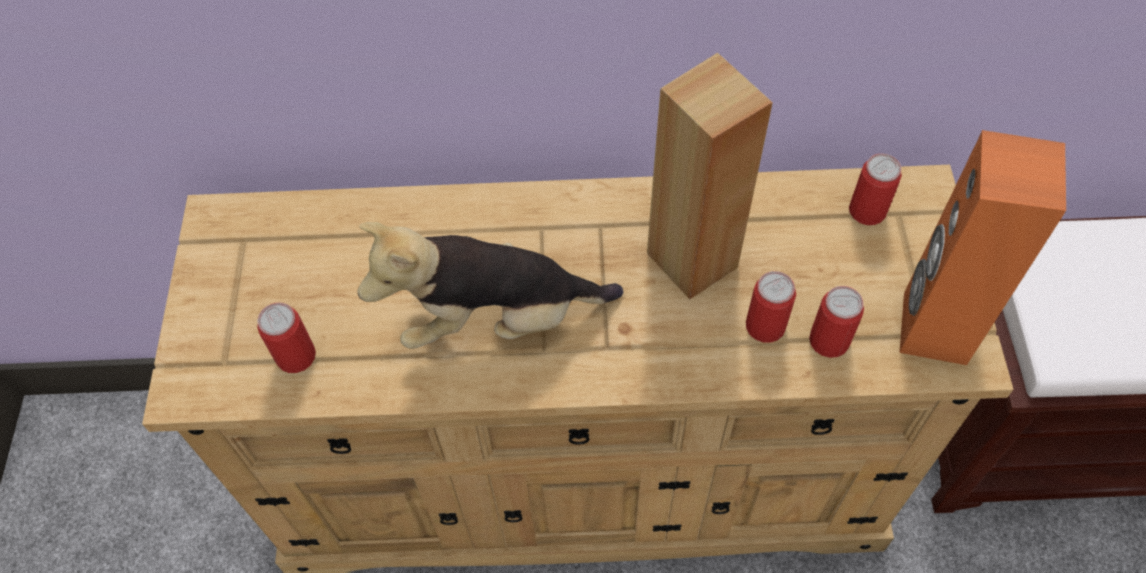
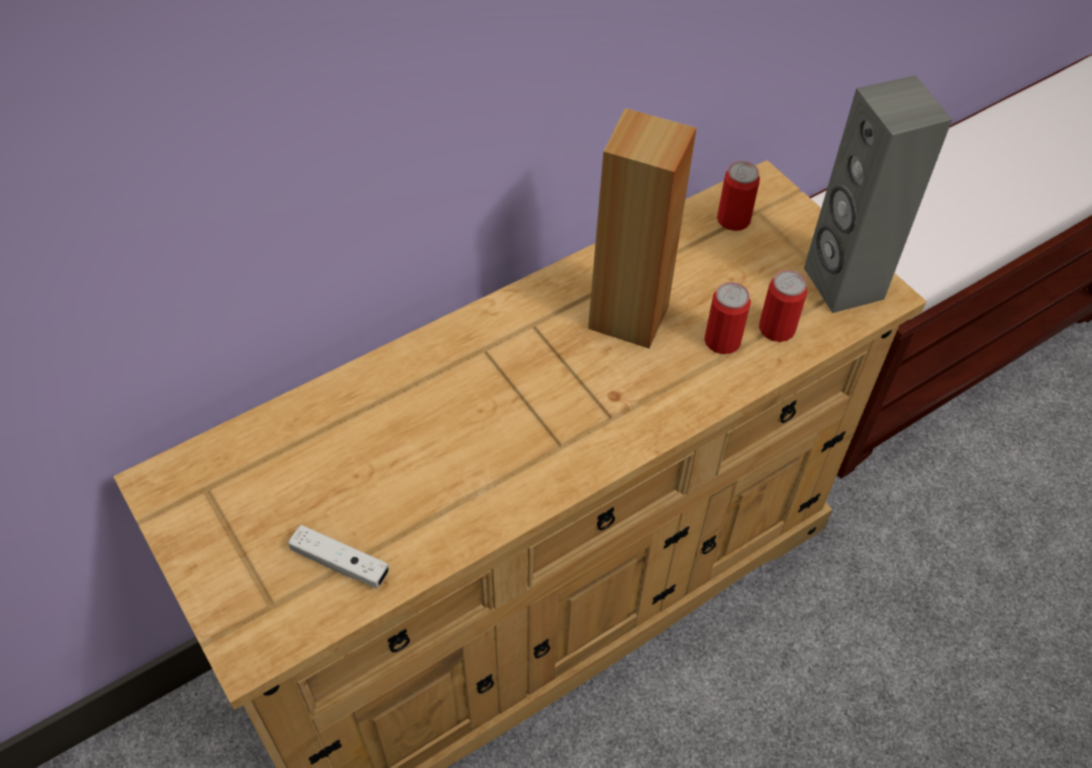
camera: 35 degrees left, 5 degrees down
(296, 356) = (340, 563): can -> white game controller
(496, 320) = (501, 442): plush toy -> none
(933, 328) = (842, 283): orange speaker -> grey speaker

